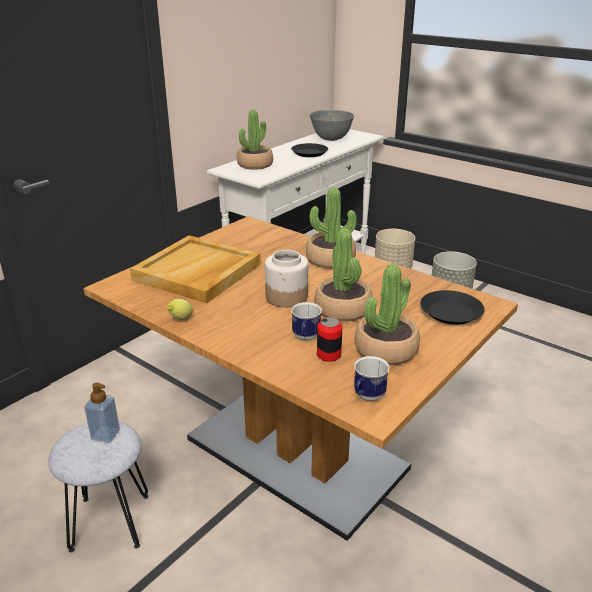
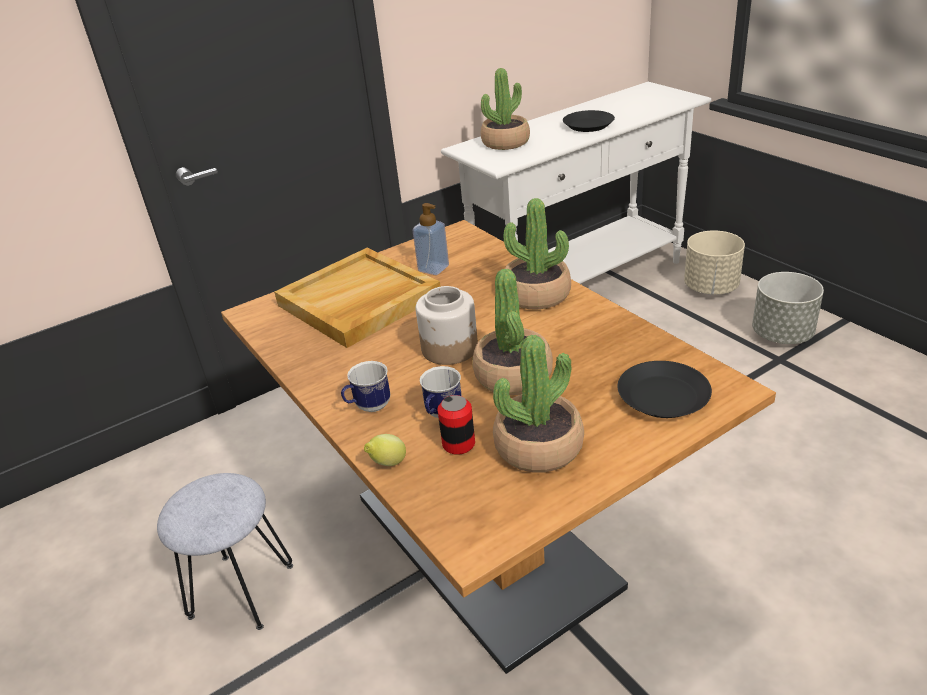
camera: 20 degrees right, 5 degrees up
(105, 435) = (225, 494): soap dispenser -> soap dispenser (433, 268)
(180, 320) = (304, 368): lemon -> lemon (387, 464)
(331, 139) = (631, 102): grey bowl -> none
(367, 397) = (474, 517): mug -> mug (368, 407)

